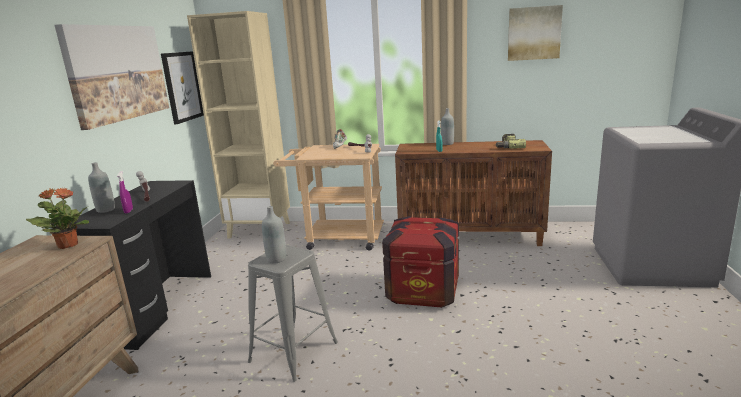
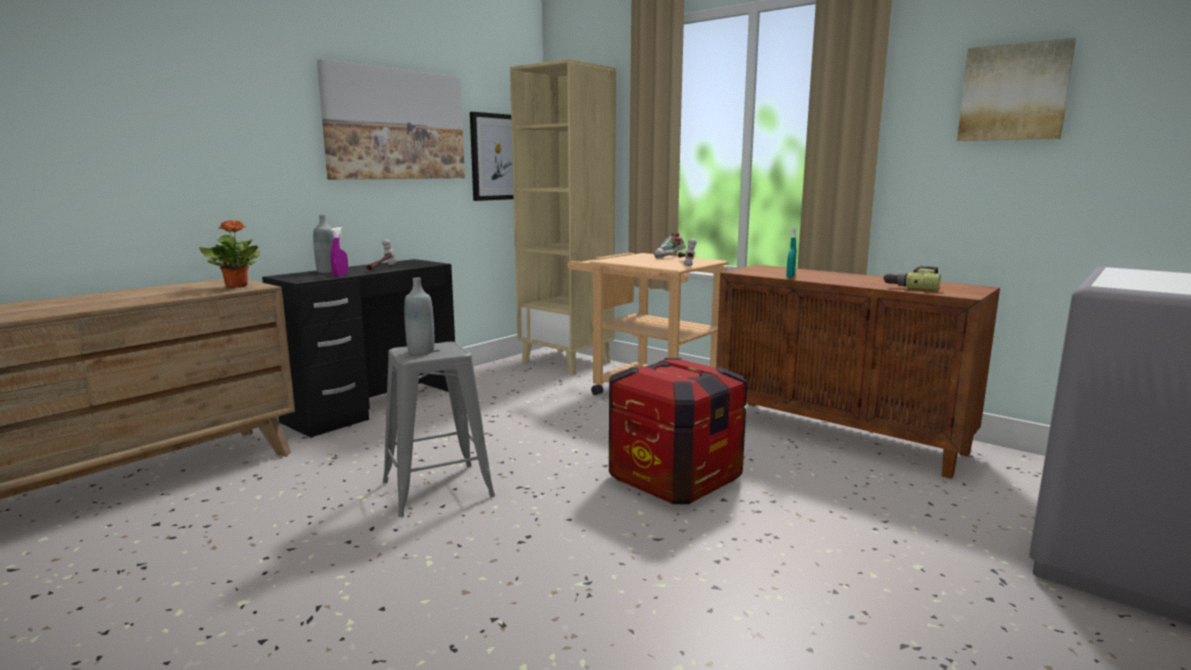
camera: 30 degrees right, 5 degrees down
(447, 143) = (824, 272): grey bottle -> none

